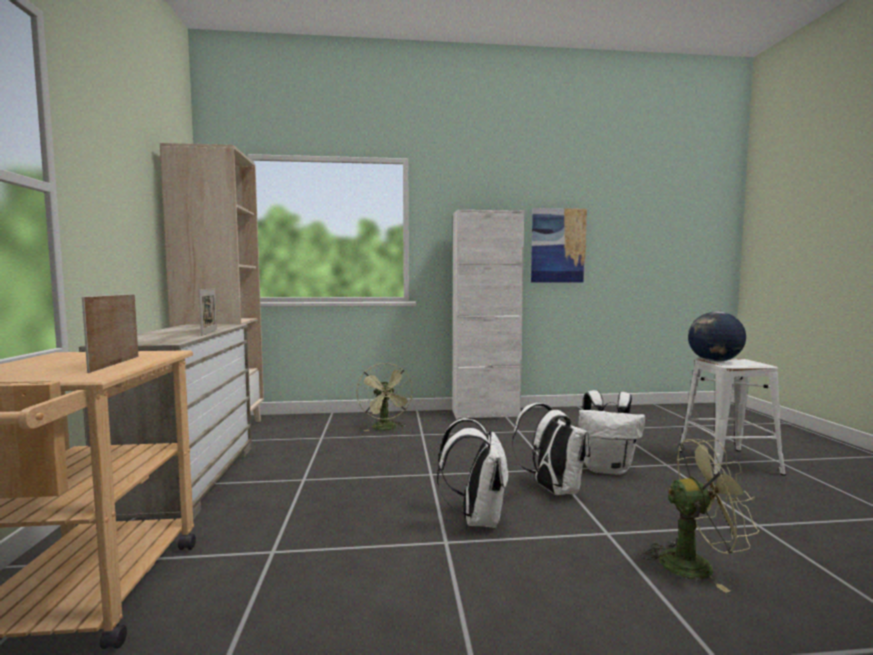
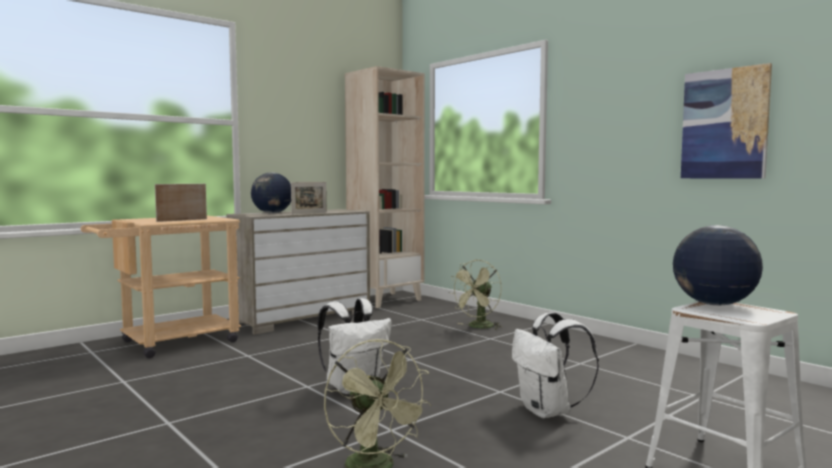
camera: 55 degrees right, 0 degrees up
(156, 337) = (272, 213): none -> globe
(485, 414) = (601, 343): white cabinet -> none
(552, 490) = (450, 399): white backpack -> none

